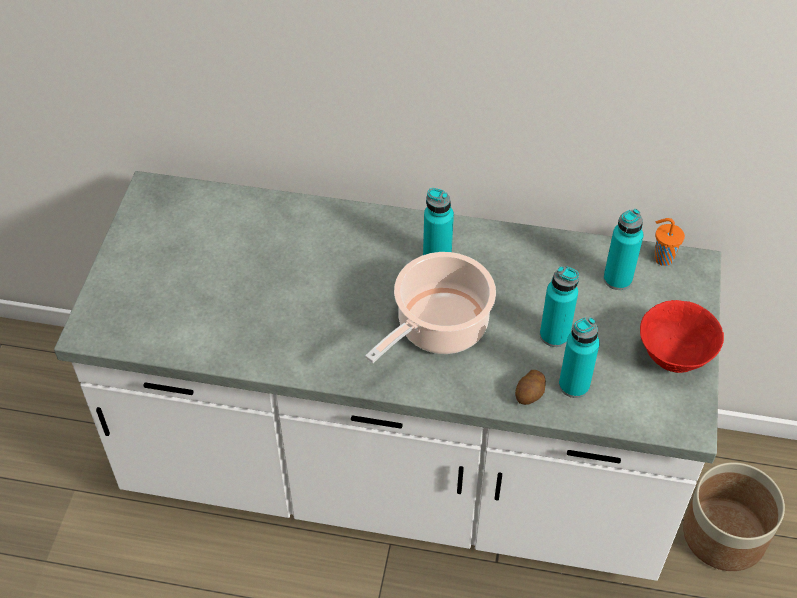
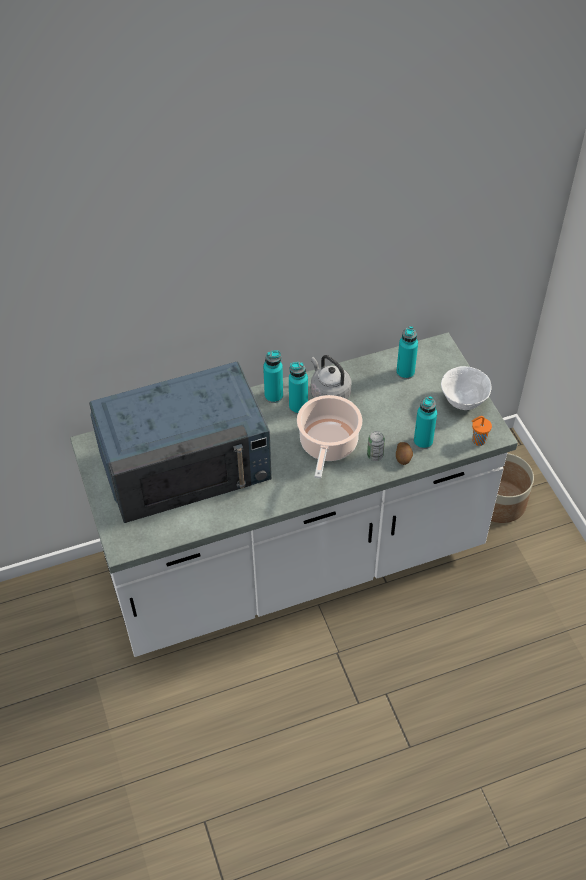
camera: 30 degrees left, 0 degrees up
(242, 266) = (186, 463): none -> blue microwave
(491, 260) = (329, 393): none -> grey kettle
(492, 372) = (375, 455): none -> can
(554, 335) = (393, 419): turquoise bottle -> turquoise bottle (273, 396)
(662, 258) = (420, 350): orange cup -> orange cup (477, 441)
(674, 356) = (463, 401): red bowl -> white bowl

